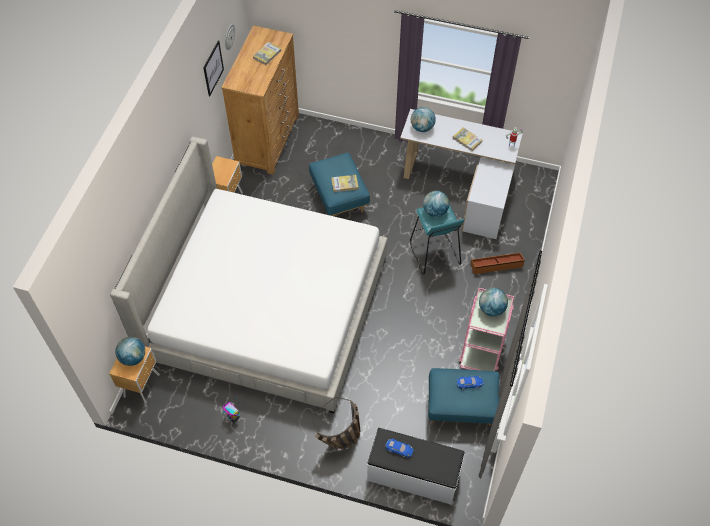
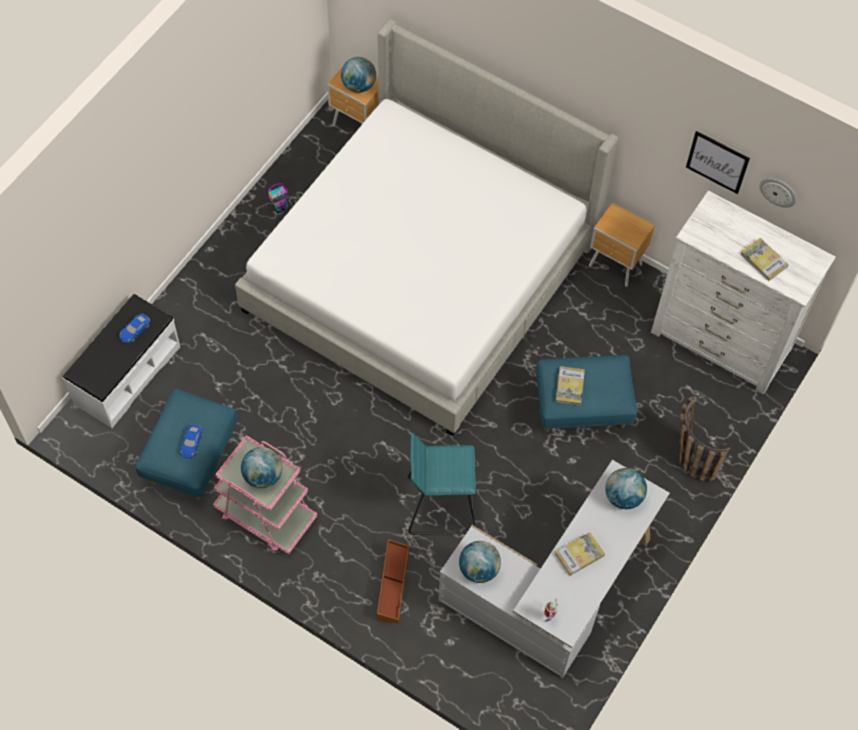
camera: 105 degrees right, 5 degrees up
(268, 140) = (721, 341): brown dresser -> white dresser
(339, 441) = (202, 308): basket -> basket (691, 454)
(435, 211) = (459, 467): globe -> globe (479, 569)

